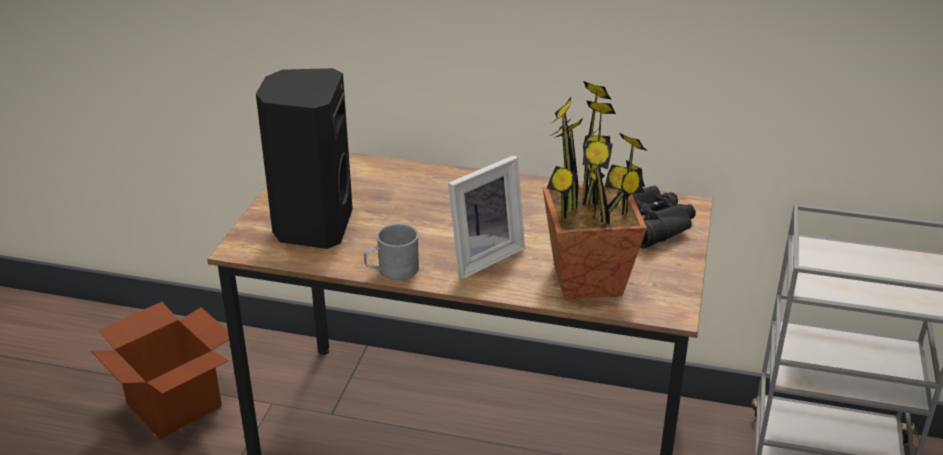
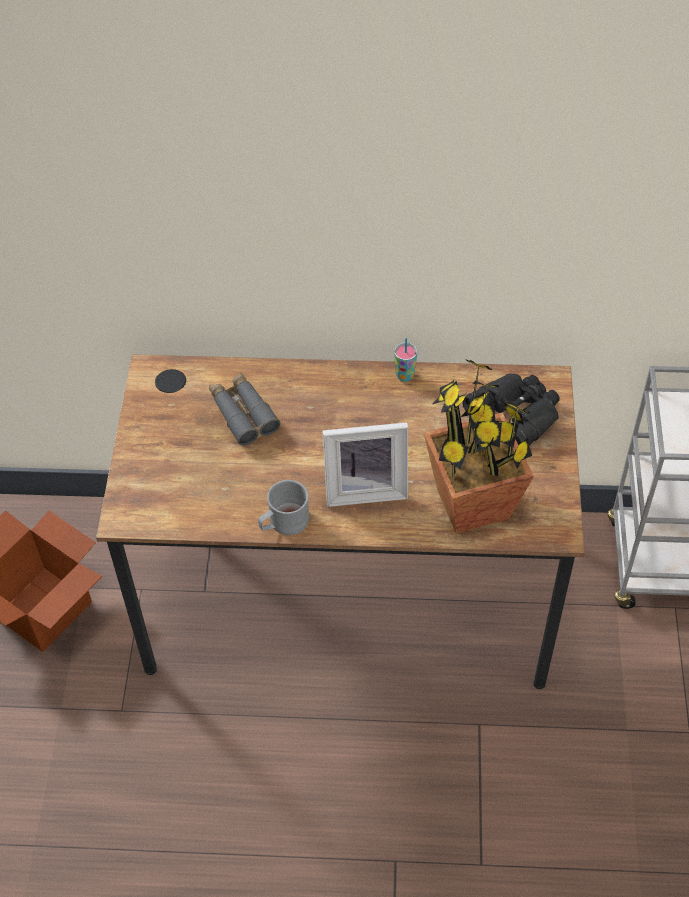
camera: 10 degrees left, 20 degrees up
(312, 227) = (186, 475): black speaker -> none
(383, 193) = (243, 413): none -> grey binoculars
(482, 256) = (365, 488): picture frame -> picture frame turned 45 degrees clockwise
(546, 185) = (405, 375): none -> cup

